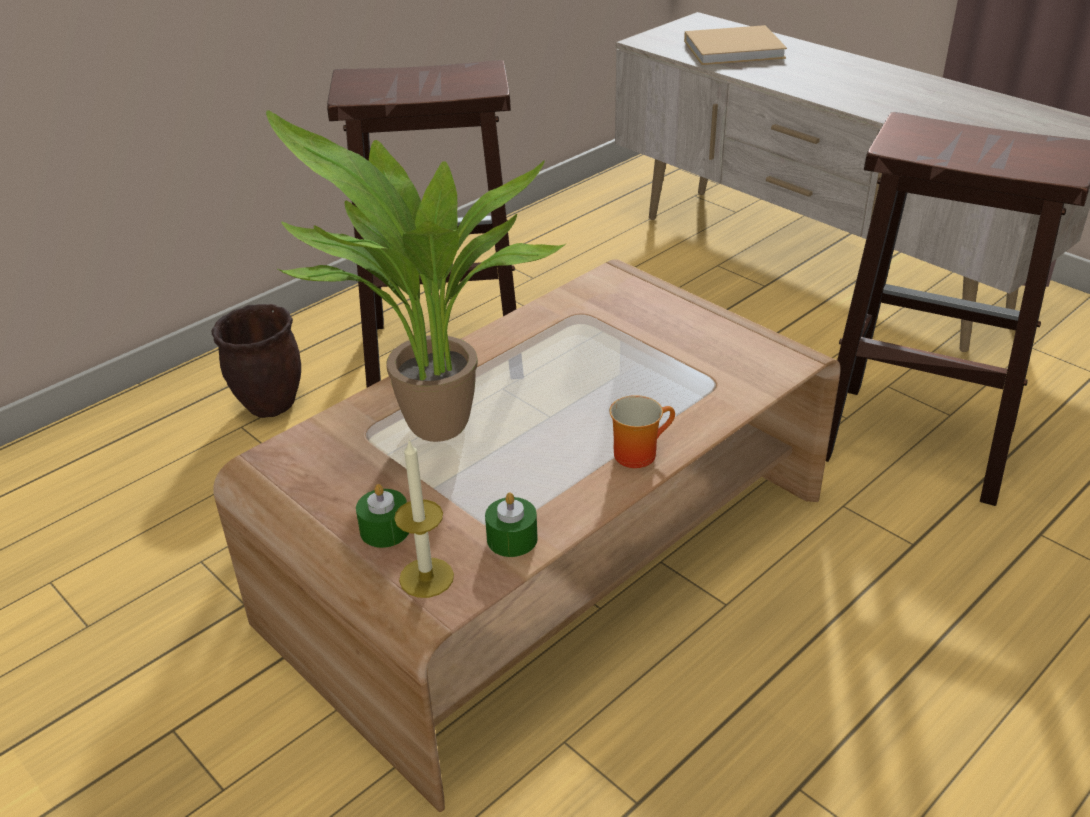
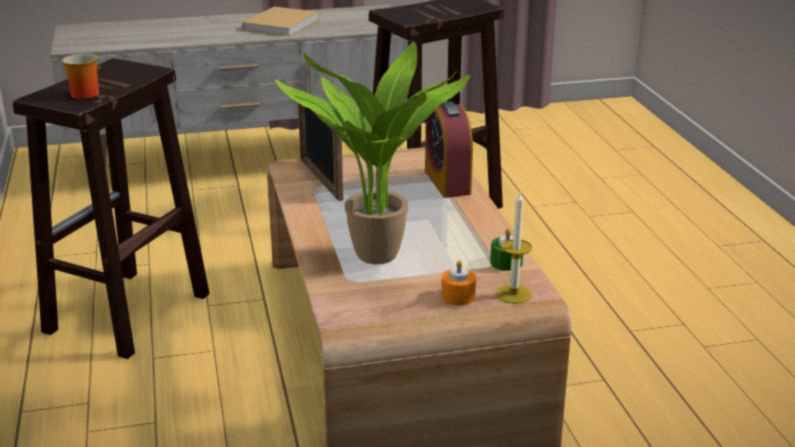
camera: 60 degrees left, 10 degrees down
(270, 404) = (78, 409): brown planter -> none
(385, 530) = (458, 296): green candle -> orange candle
(602, 309) = (320, 179): none -> picture frame
(637, 452) = (470, 211): mug -> mug (84, 93)
(703, 401) = (447, 182): none -> alarm clock
(737, 49) = (138, 33): beige book -> beige book (282, 24)

